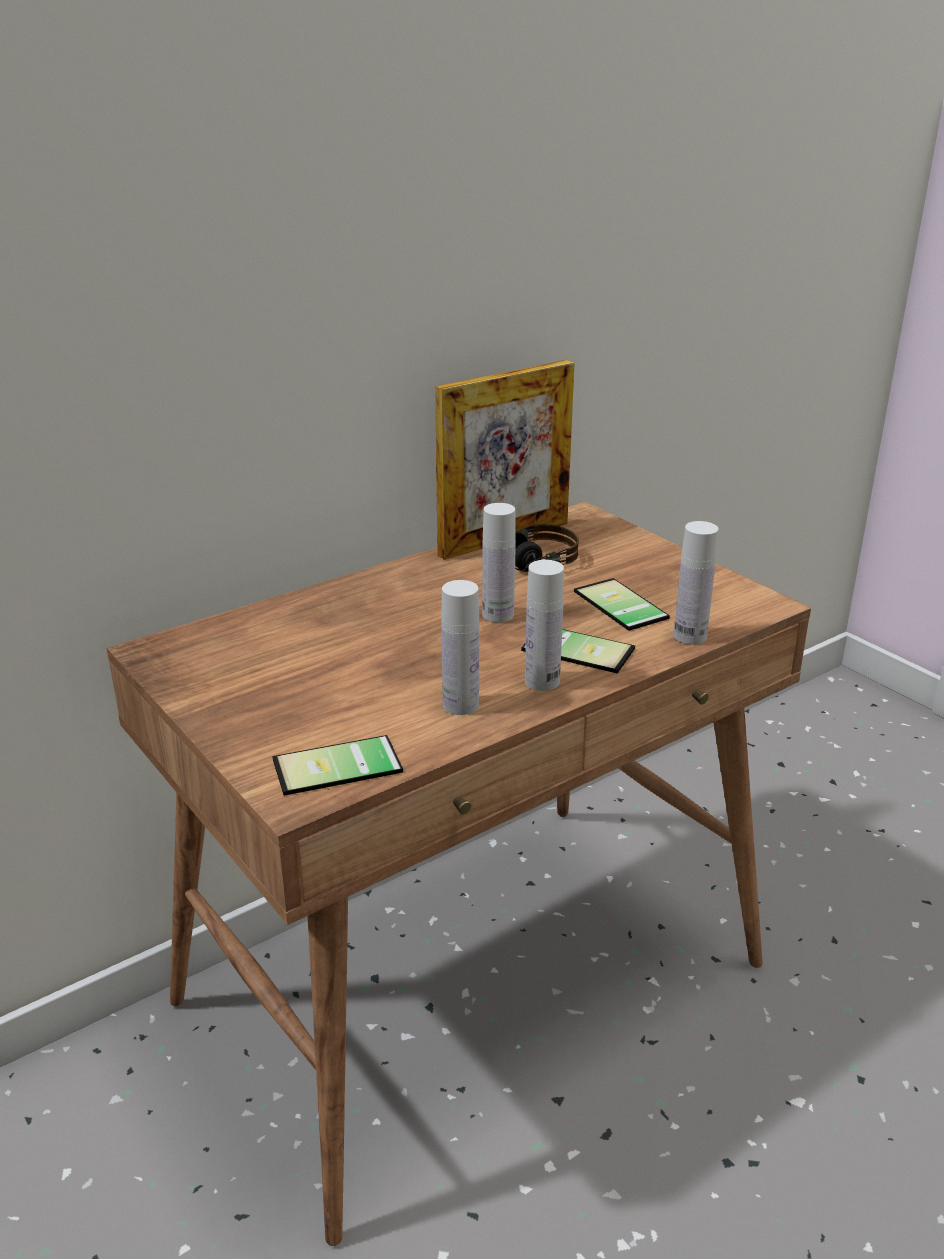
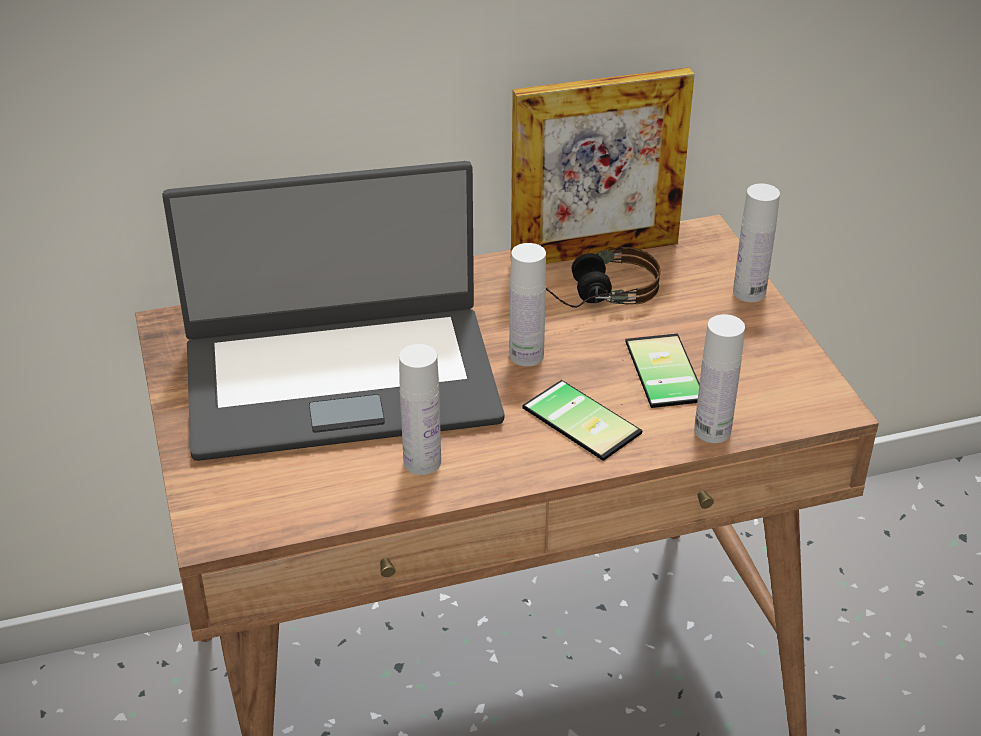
camera: 20 degrees right, 10 degrees up
(338, 769) = (268, 509): phone -> none
(342, 660) = (340, 379): none -> laptop
(542, 681) = (519, 452): white bottle -> white bottle (749, 292)

